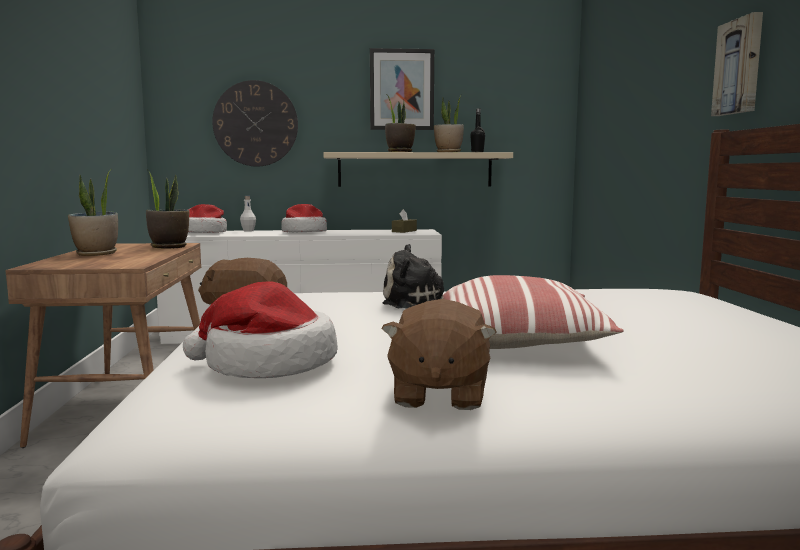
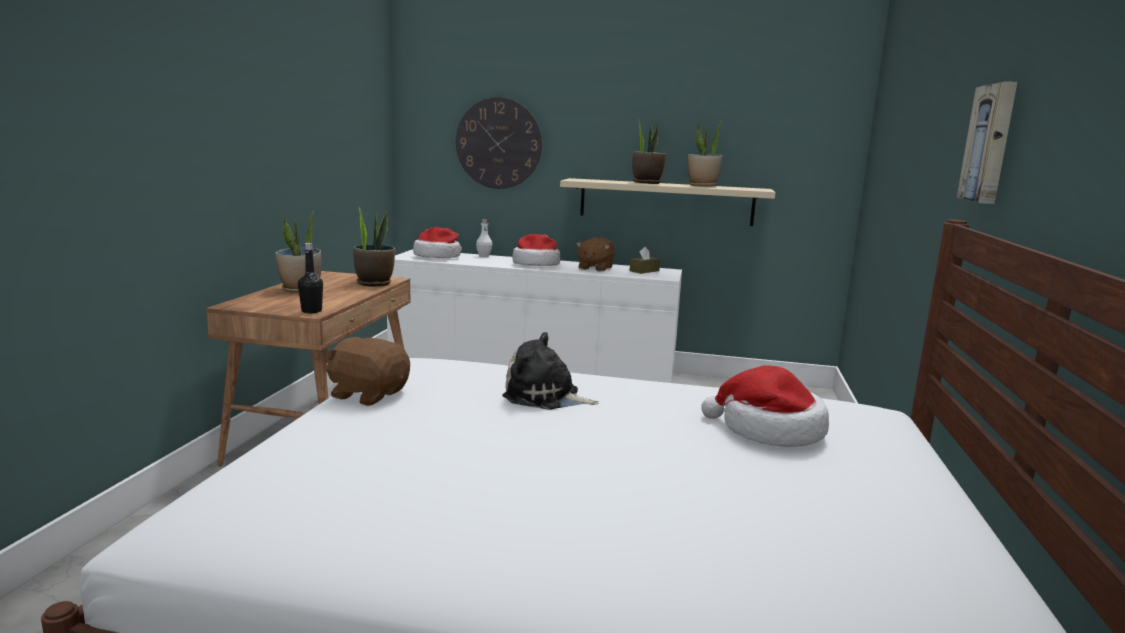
camera: 15 degrees right, 5 degrees up
(267, 364) = (322, 469): hat -> hat (769, 430)
(401, 90) = (657, 111): picture -> none
(438, 394) = (432, 537): brown plush toy -> brown plush toy (595, 268)
(477, 152) = (735, 188): black bottle -> black bottle (311, 311)
(521, 342) = (583, 475): pillow -> none

